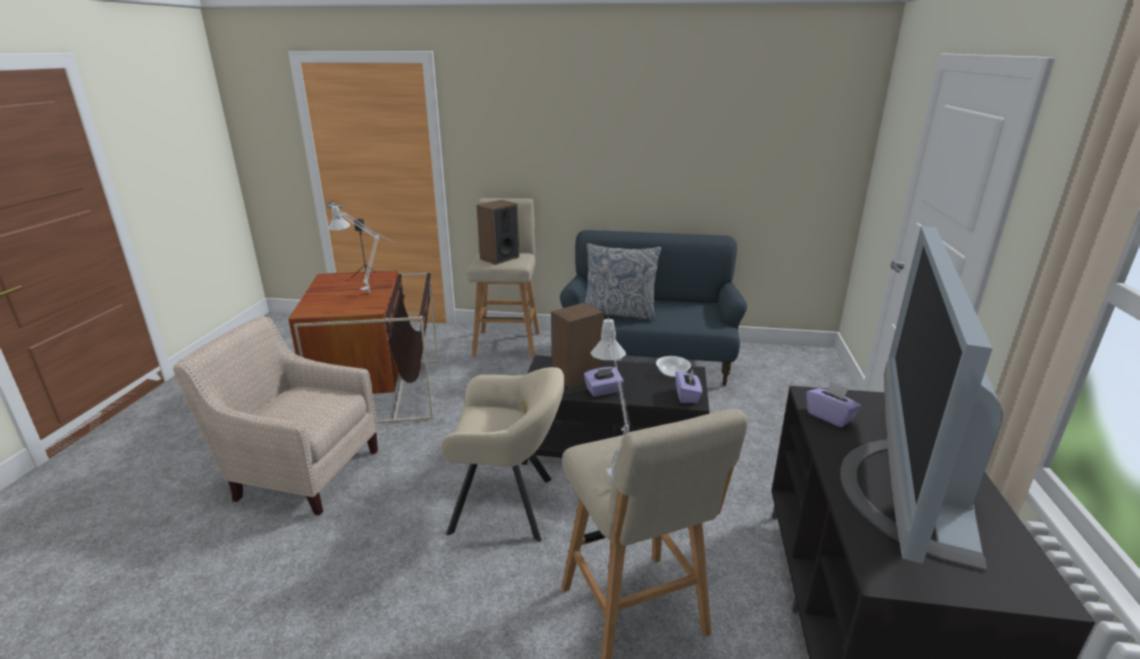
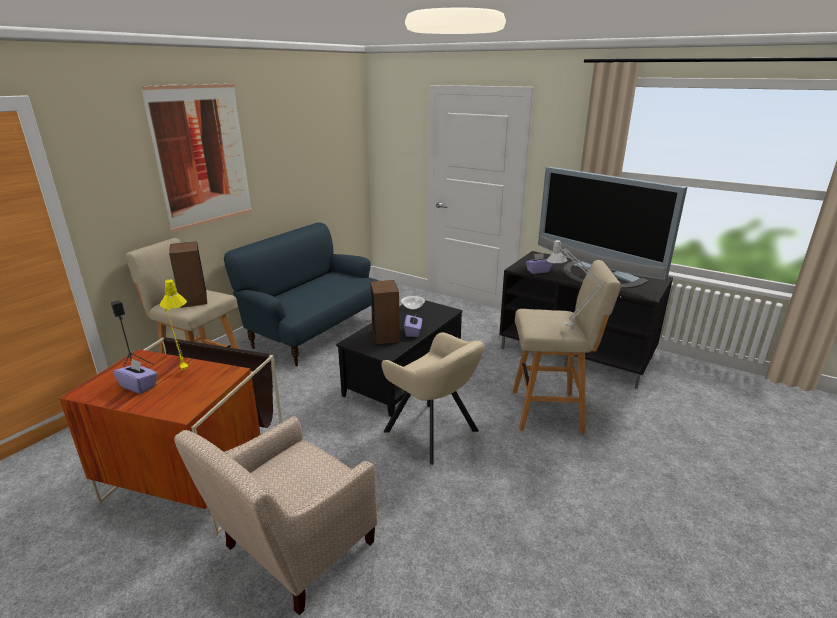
camera: 65 degrees left, 0 degrees up
(372, 292) = (182, 368): grey table lamp -> yellow table lamp
(508, 506) = (433, 434): beige armchair -> beige armchair turned 105 degrees clockwise
(579, 122) = (202, 155): none -> picture
(619, 313) = (306, 301): pillow -> none
(687, 396) = (442, 310): purple tissue box -> purple tissue box (139, 386)

